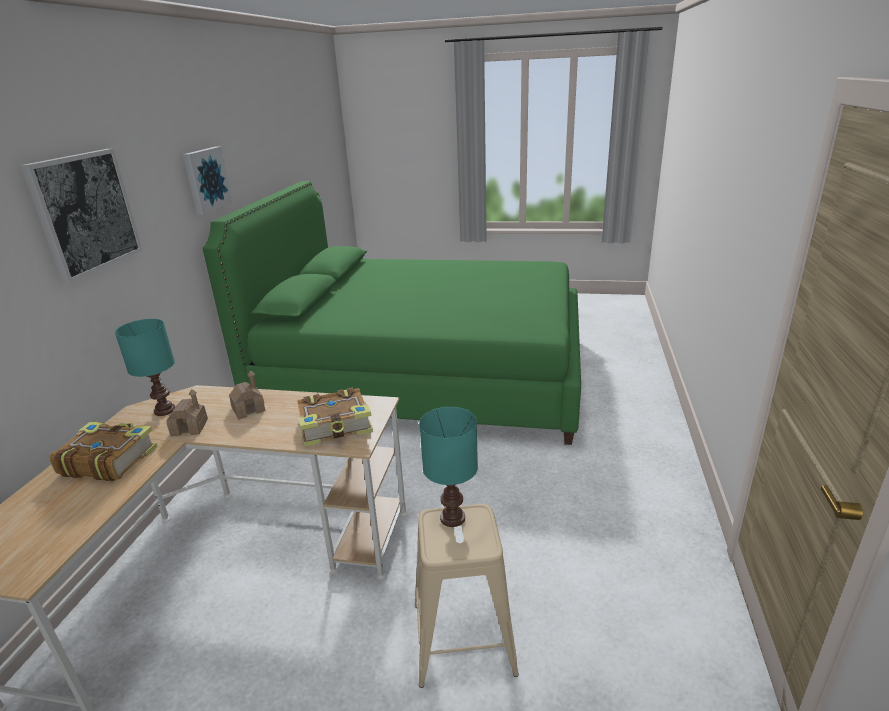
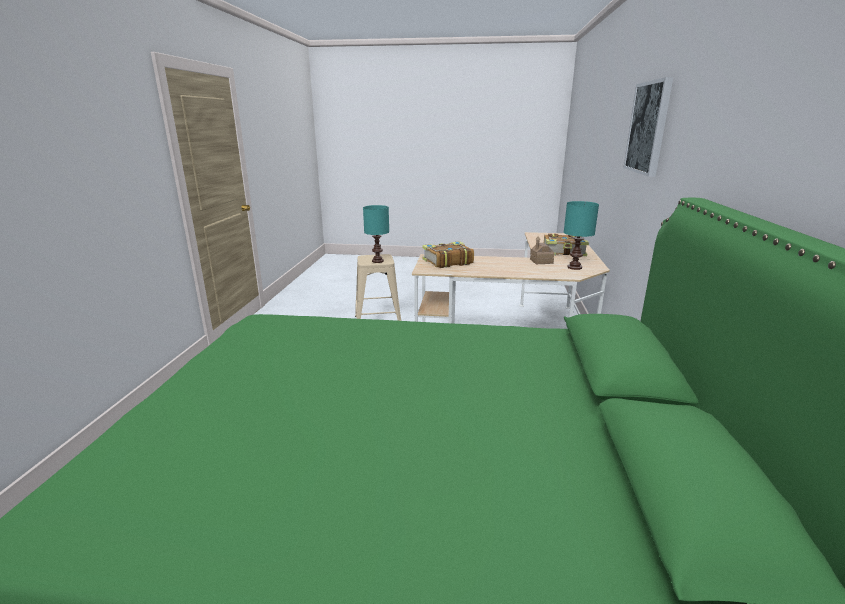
camera: 175 degrees right, 5 degrees down
(206, 179) = (733, 139): picture -> none
(248, 409) = (514, 268): toy house -> none

